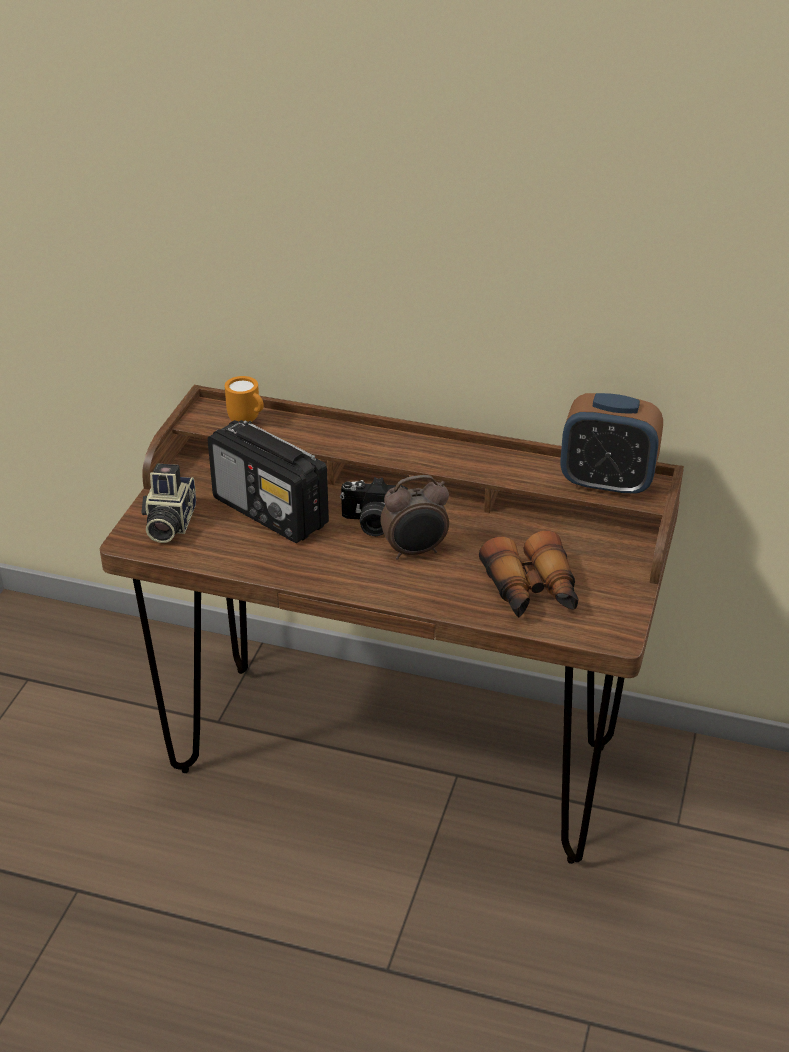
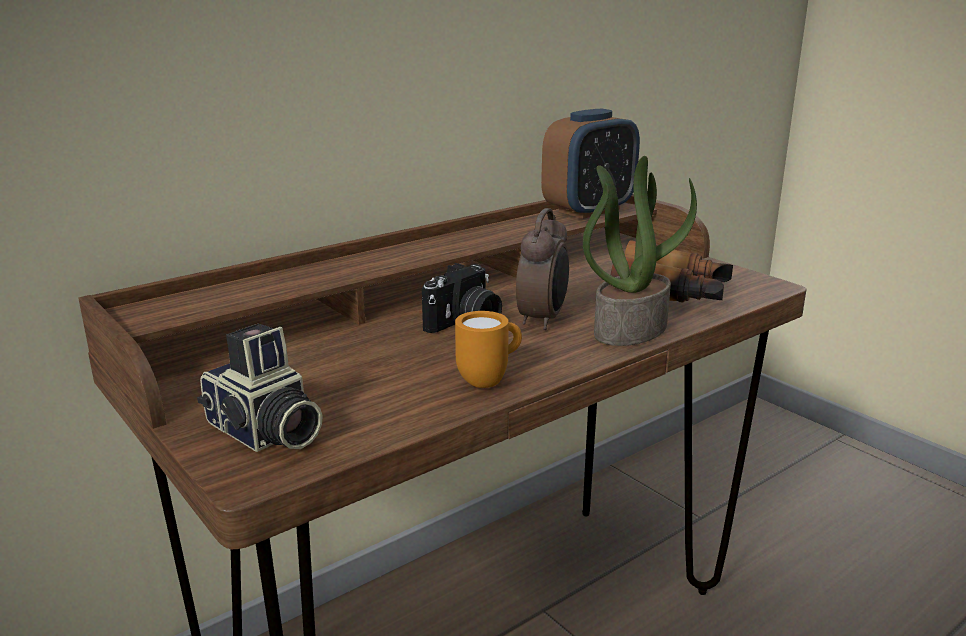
camera: 55 degrees left, 15 degrees down
(247, 422) = (213, 297): orange mug -> orange mug (489, 380)
(271, 512) = (357, 365): radio -> none
(440, 594) = (630, 329): none -> potted plant

